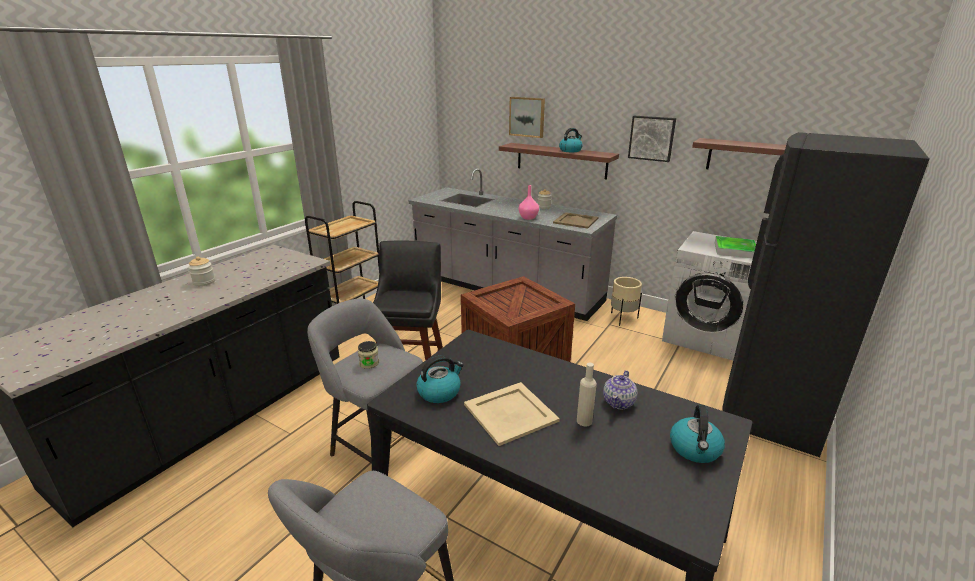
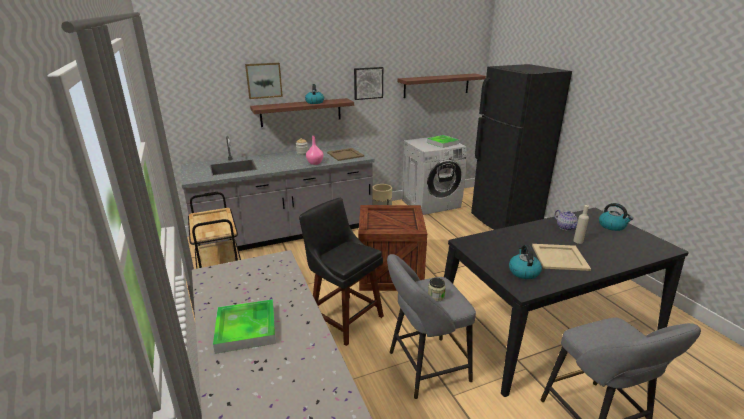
camera: 55 degrees left, 0 degrees up
(204, 282) = (246, 329): jar -> tray

